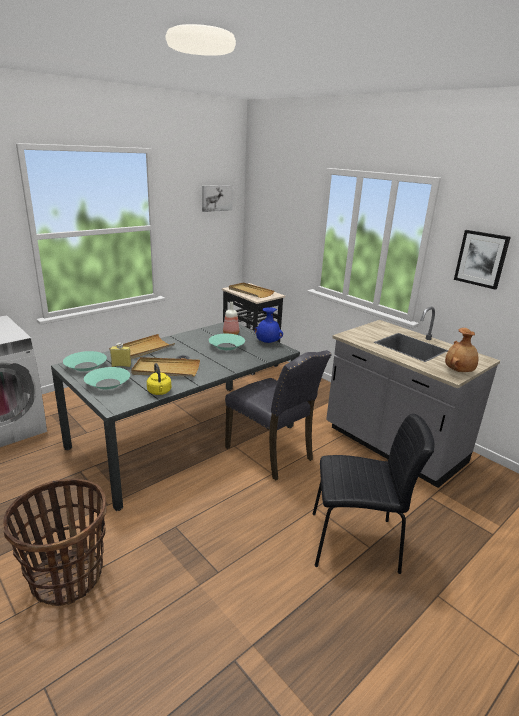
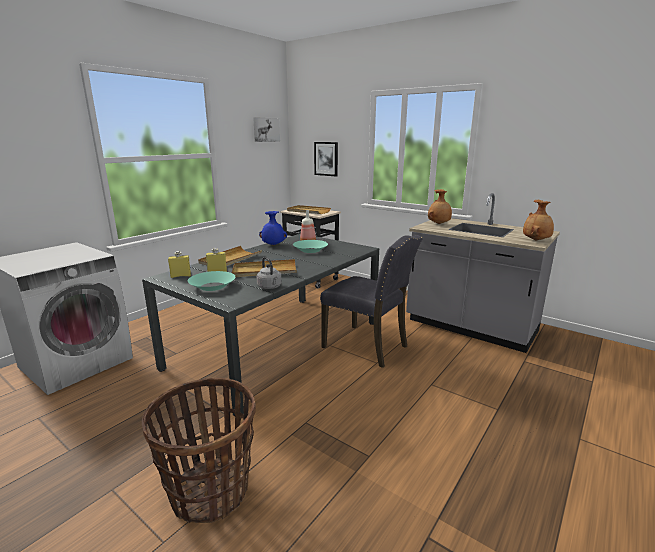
camera: 10 degrees left, 5 degrees down
(86, 366) = (180, 276): turquoise bowl -> yellow bottle
(159, 392) = (270, 287): yellow kettle -> grey kettle
(267, 343) = (346, 245): blue vase -> blue vase (273, 245)
(357, 542) = (484, 406): black chair -> none
(370, 332) = (439, 224): none -> brown vase
(481, 259) = (528, 148): picture -> picture (326, 158)

